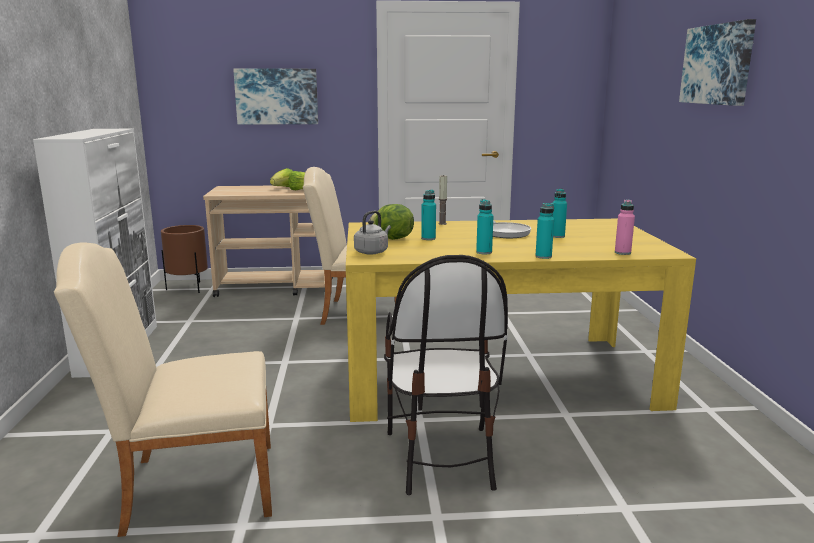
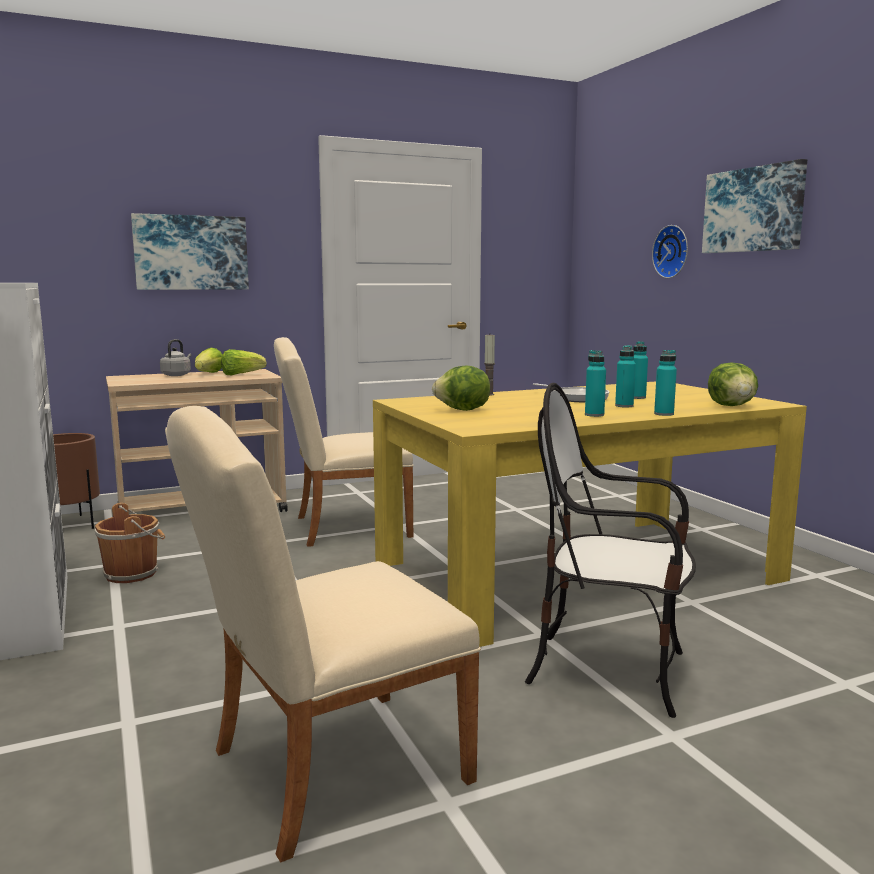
camera: 20 degrees left, 5 degrees down
(196, 329) = (133, 573): none -> brown bucket
(372, 252) = (467, 423): grey kettle -> grey kettle (177, 375)
(428, 238) = (504, 407): turquoise bottle -> turquoise bottle (624, 406)
(441, 458) = (609, 670): chair -> chair turned 135 degrees clockwise
(622, 253) = (732, 406): pink bottle -> lettuce
(664, 98) = (673, 251): none -> wall clock

